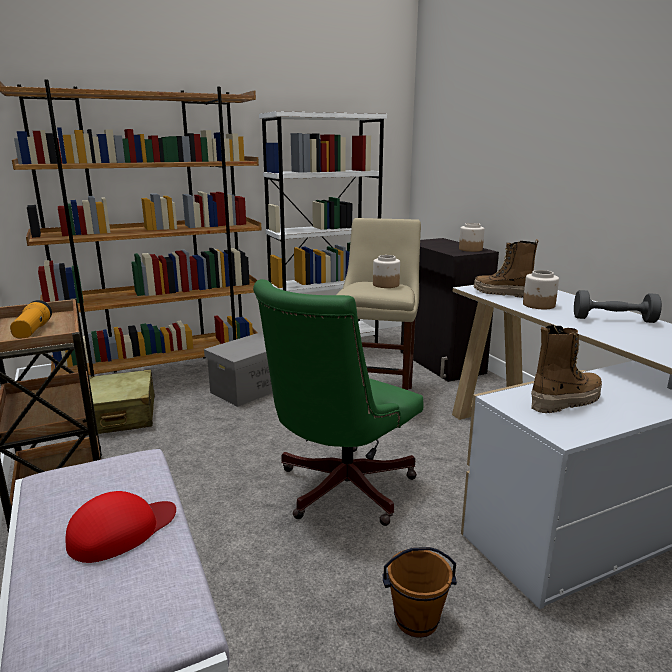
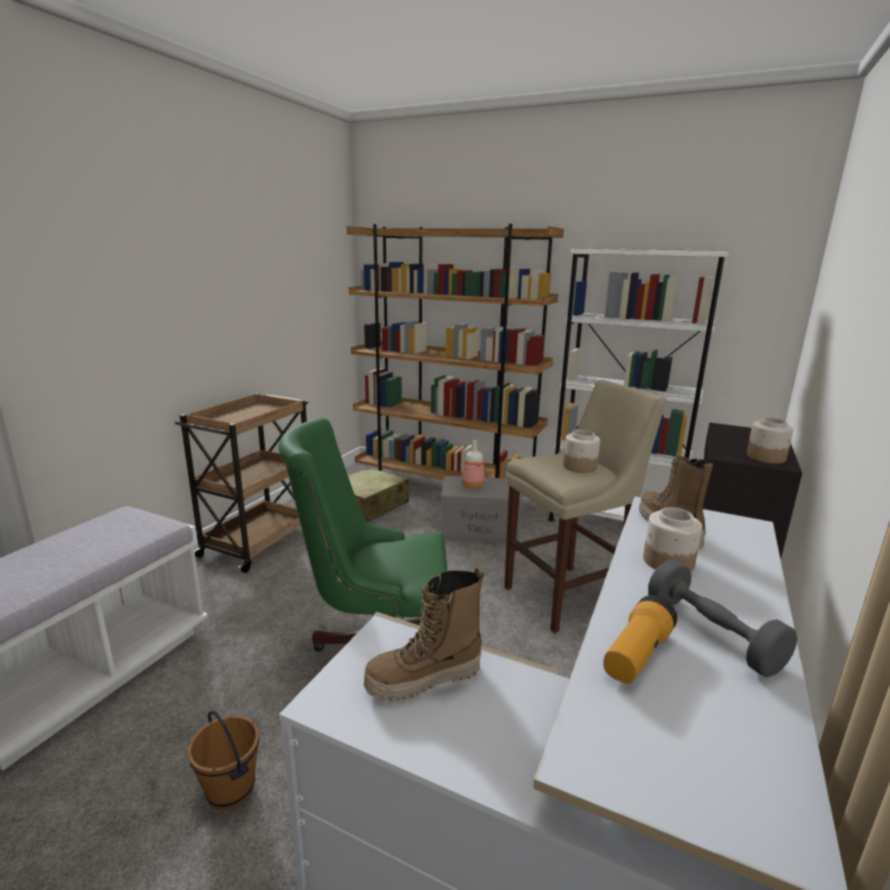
camera: 50 degrees right, 0 degrees up
(33, 331) = (245, 416): flashlight -> flashlight (637, 655)
(122, 531) = (65, 558): red cap -> none
(242, 347) = (472, 486): none -> bottle
(564, 401) = (424, 680): boot -> boot turned 135 degrees clockwise

